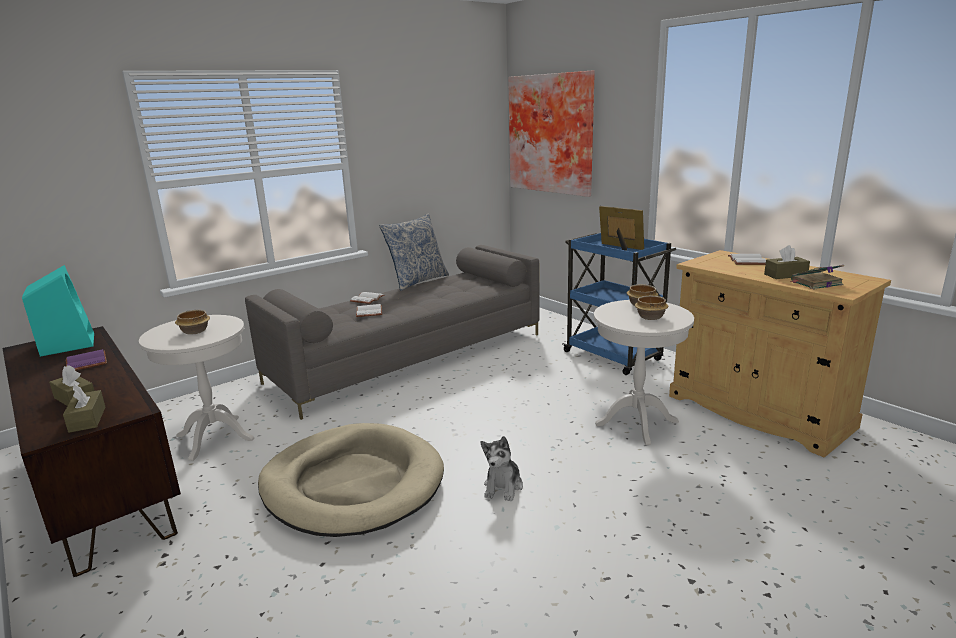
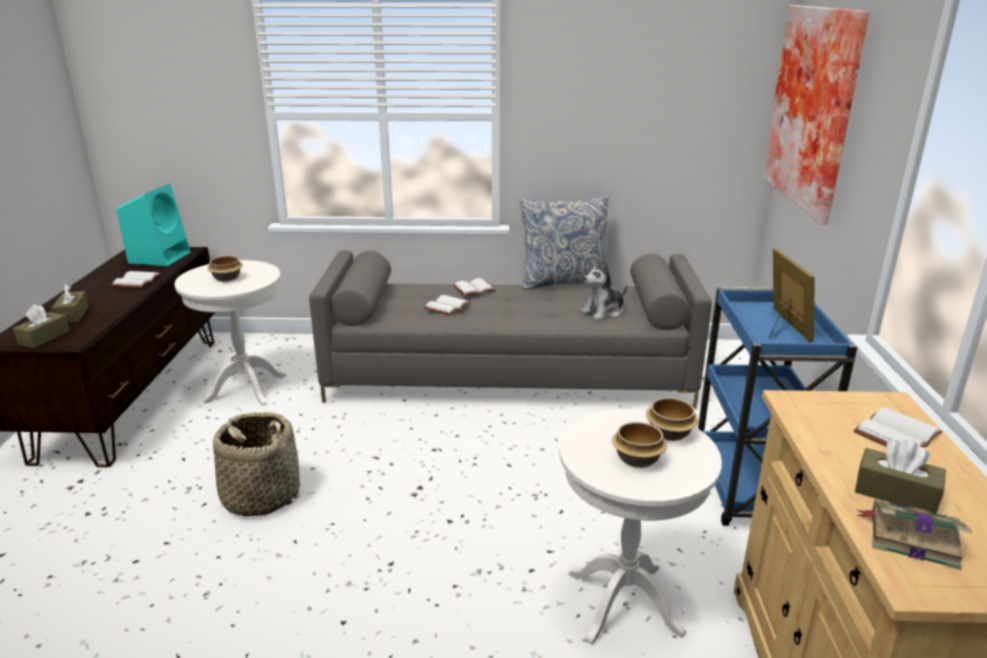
camera: 40 degrees right, 5 degrees up
(85, 362) = (136, 281): purple book -> white book
(352, 484) = (261, 496): beige dog bed -> basket
(503, 487) = (362, 585): plush toy -> plush toy (603, 312)

